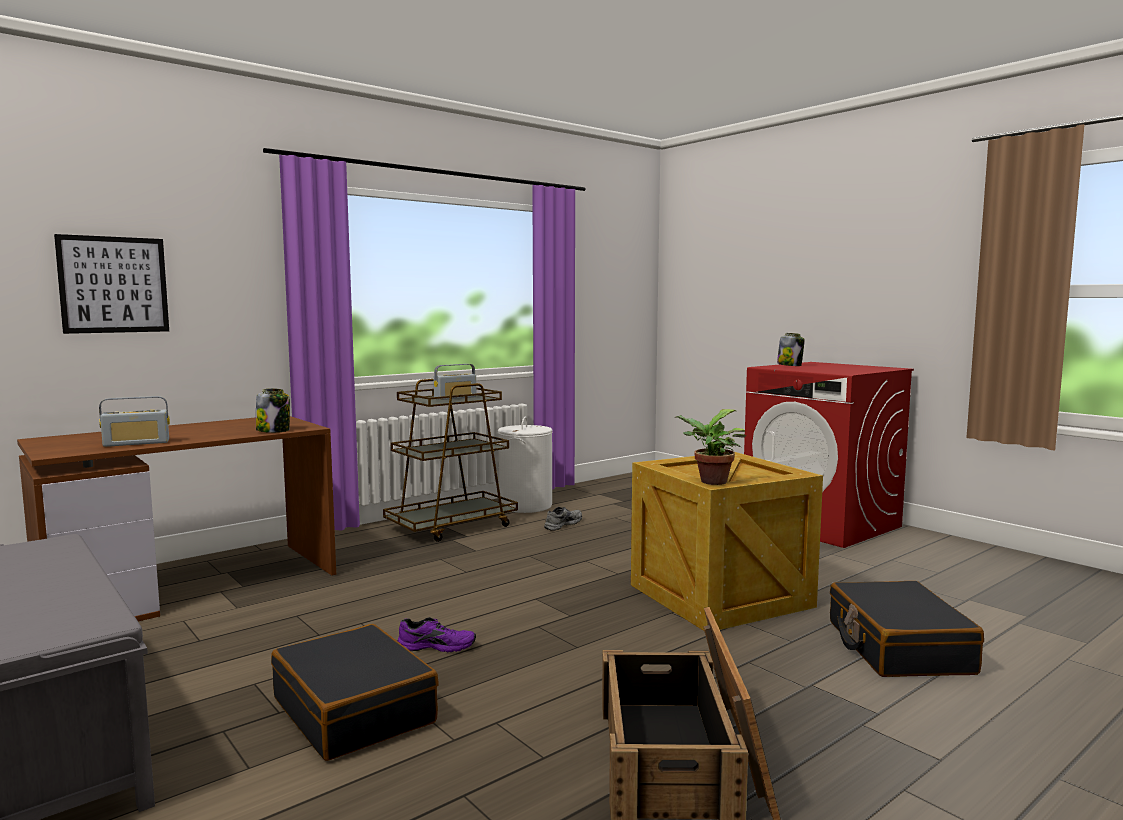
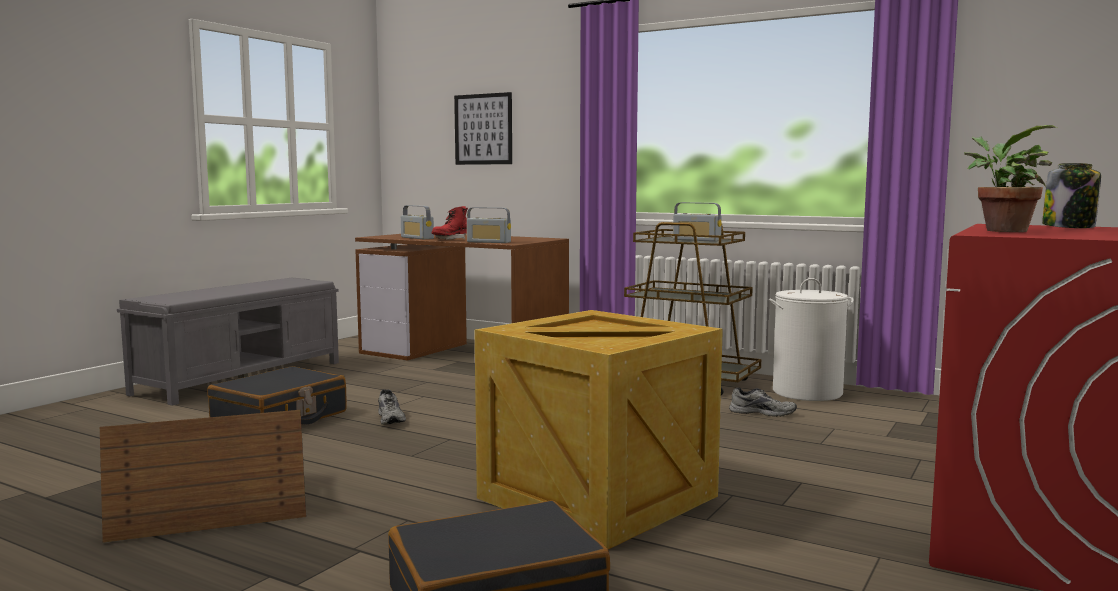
camera: 70 degrees right, 0 degrees up
(206, 437) = (450, 240): none -> red boot
(273, 430) = (489, 242): jar -> radio
(437, 646) = (392, 419): purple shoe -> grey shoe
(710, 482) = (512, 327): potted plant -> potted plant (1001, 231)

